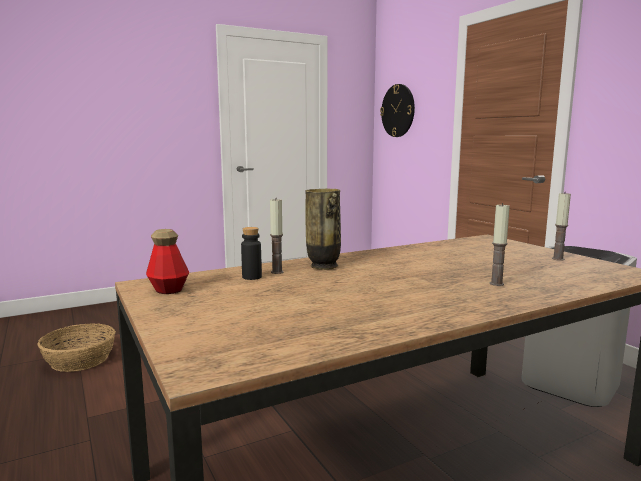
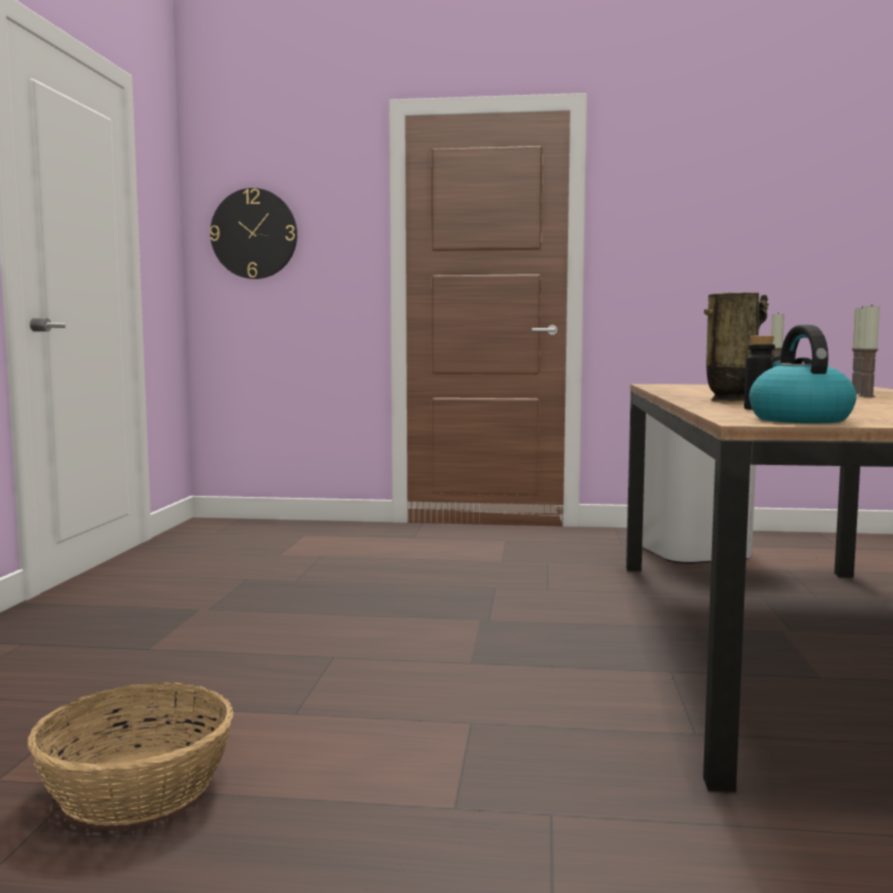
camera: 55 degrees left, 5 degrees down
(168, 290) = (798, 419): bottle -> kettle
(277, 272) = (740, 406): candle -> candle (866, 396)

